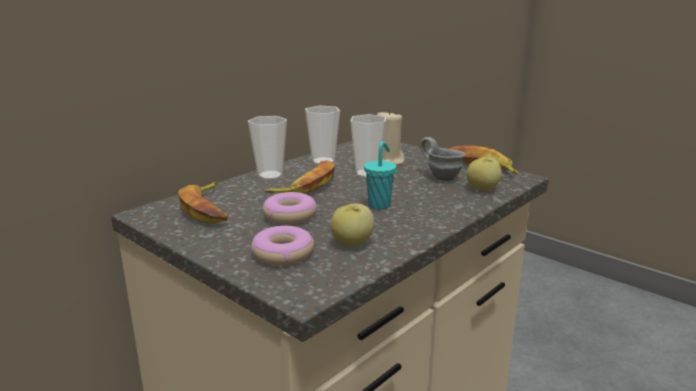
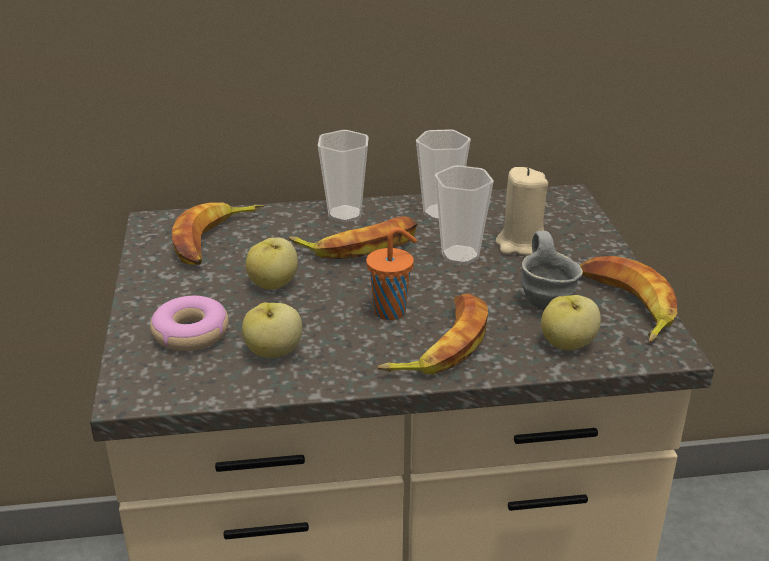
camera: 40 degrees right, 10 degrees up
(290, 216) = (274, 284): donut -> apple
(380, 205) = (392, 311): turquoise cup -> orange cup
(430, 208) = (440, 344): none -> banana

